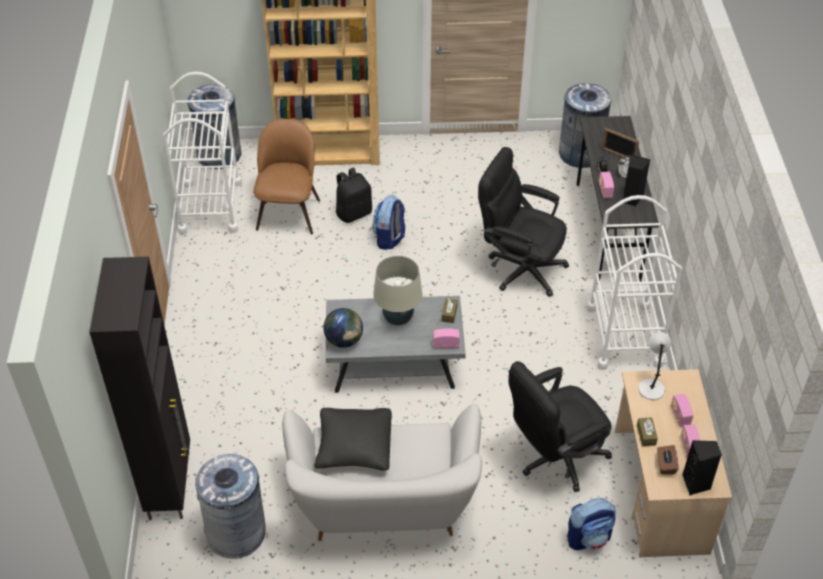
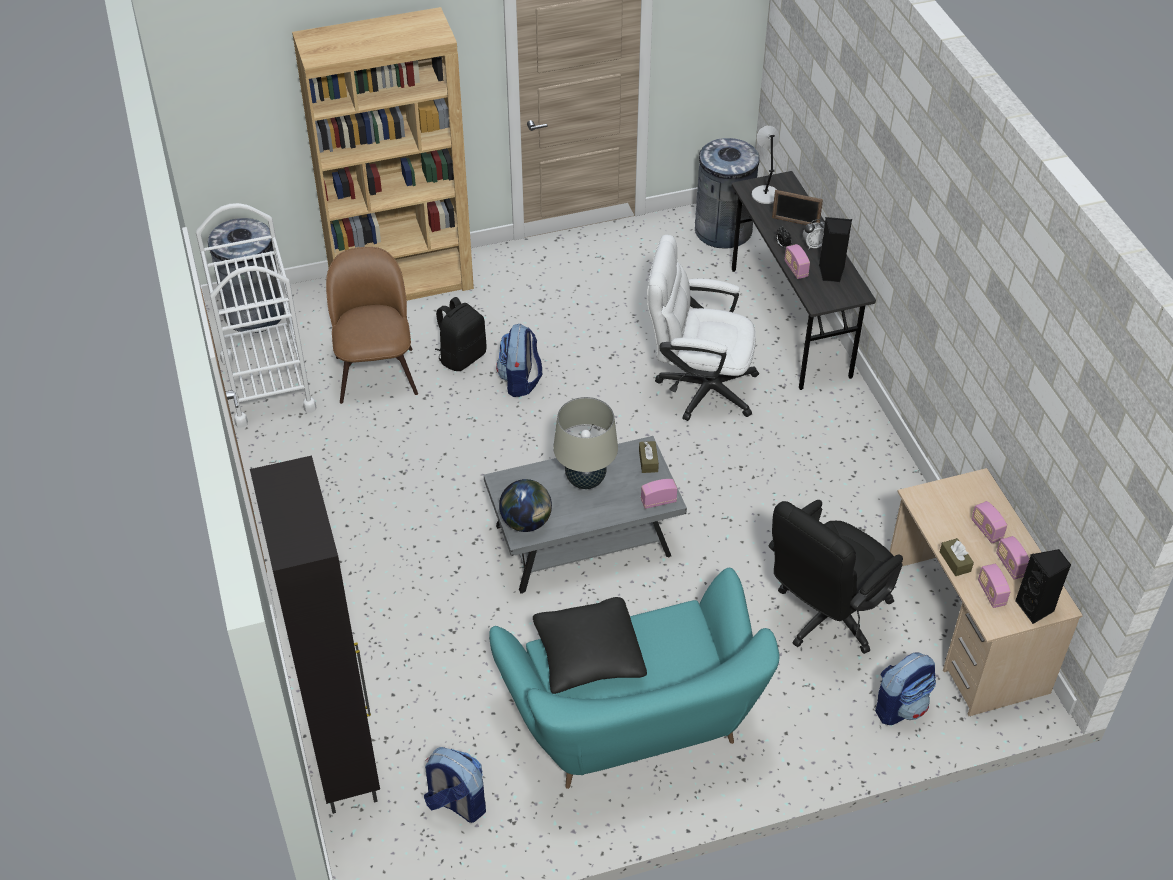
camera: 15 degrees left, 0 degrees up
(236, 533) = (456, 803): grey trash can -> backpack
(384, 505) = (634, 723): white sofa -> turquoise sofa
(519, 267) = (697, 387): black office chair -> white office chair
(624, 336) = (855, 448): white cart -> none
(651, 388) = (940, 503): grey table lamp -> grey table lamp (764, 194)
(665, 465) = (991, 593): brown tissue box -> radio

